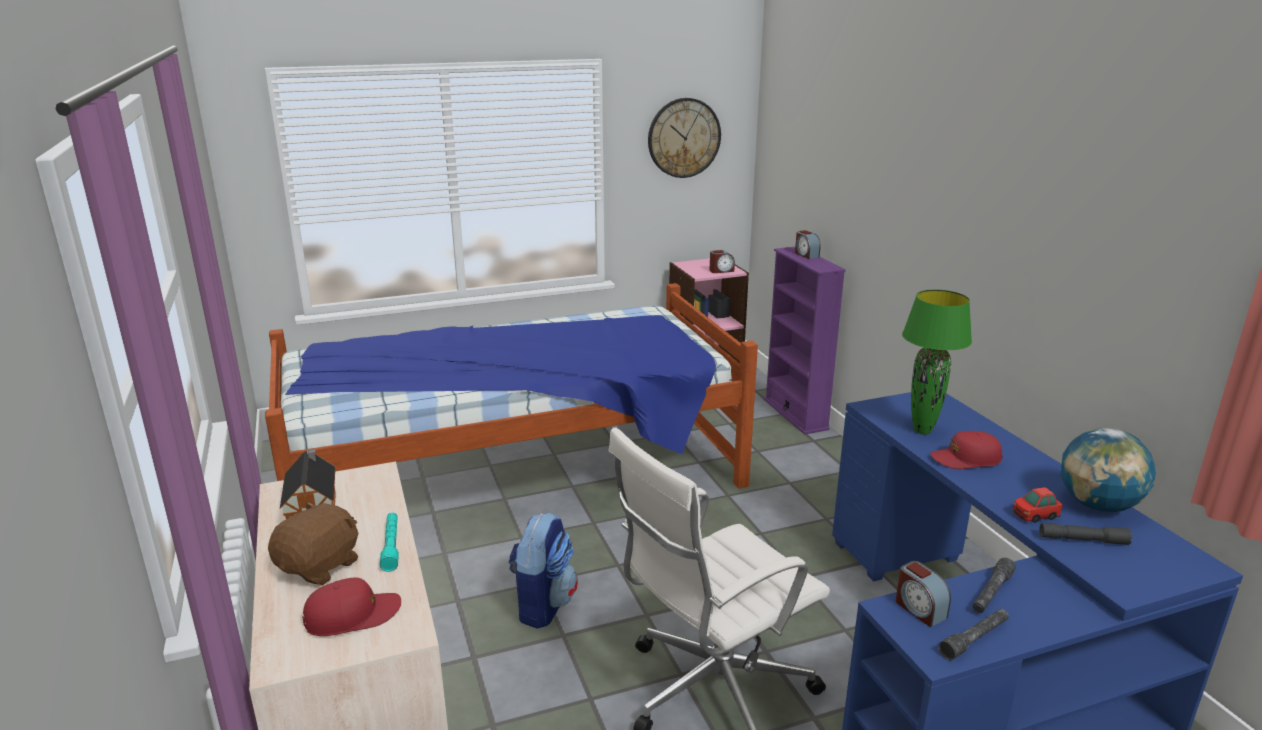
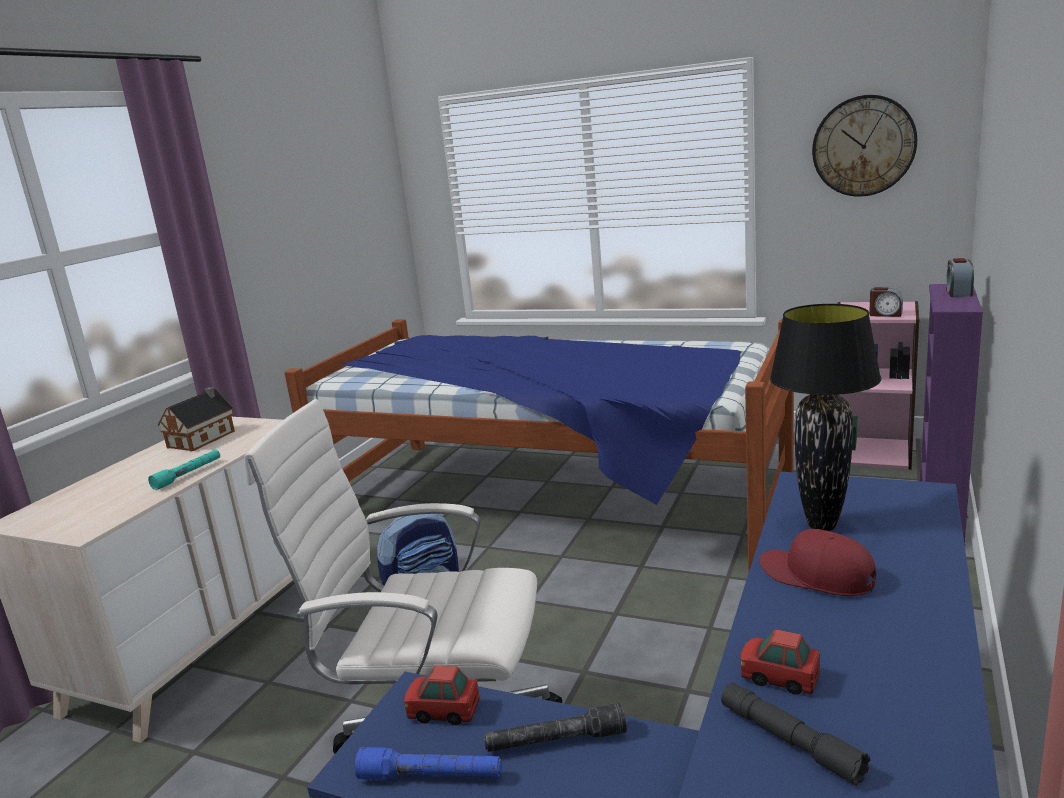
camera: 45 degrees right, 5 degrees down
(320, 566) = (136, 474): brown plush toy -> none
(353, 615) = (87, 509): red cap -> none
(919, 609) = (443, 711): alarm clock -> toy car
(922, 430) = (822, 526): green table lamp -> black table lamp
(974, 639) = (431, 776): grey flashlight -> blue flashlight
(1098, 505) = (923, 711): globe -> none

